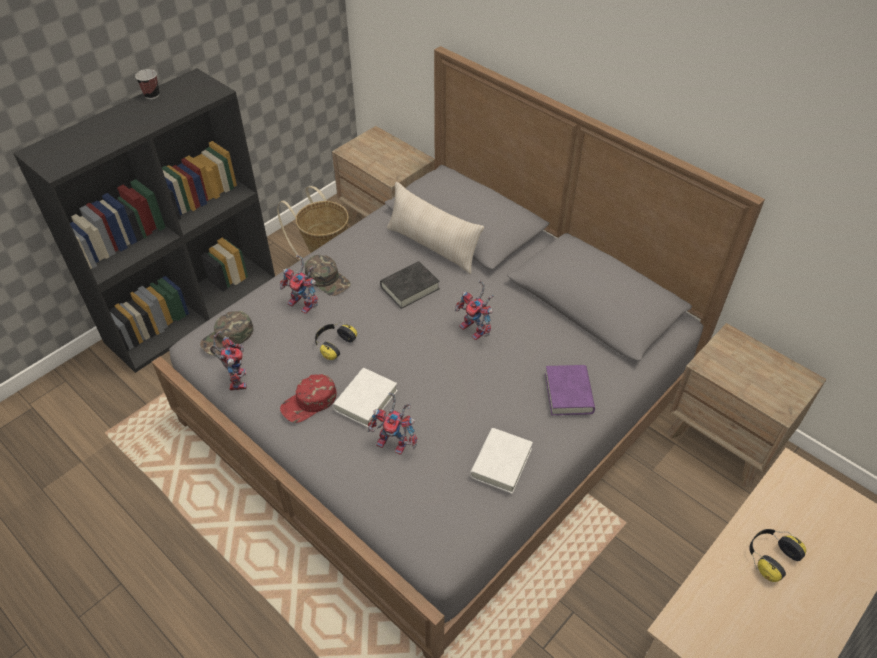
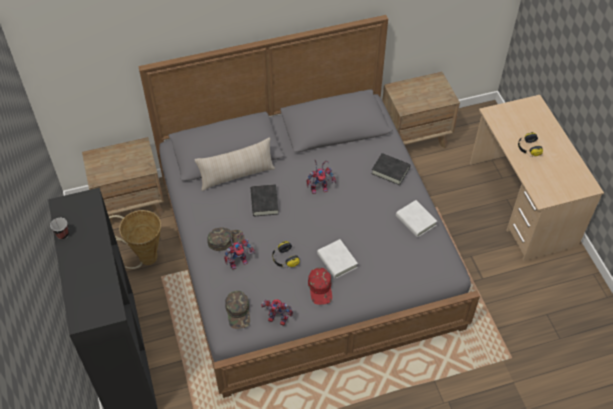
camera: 60 degrees left, 5 degrees up
(396, 442) = (375, 259): toy robot -> none
(568, 393) = (390, 171): purple book -> black book

